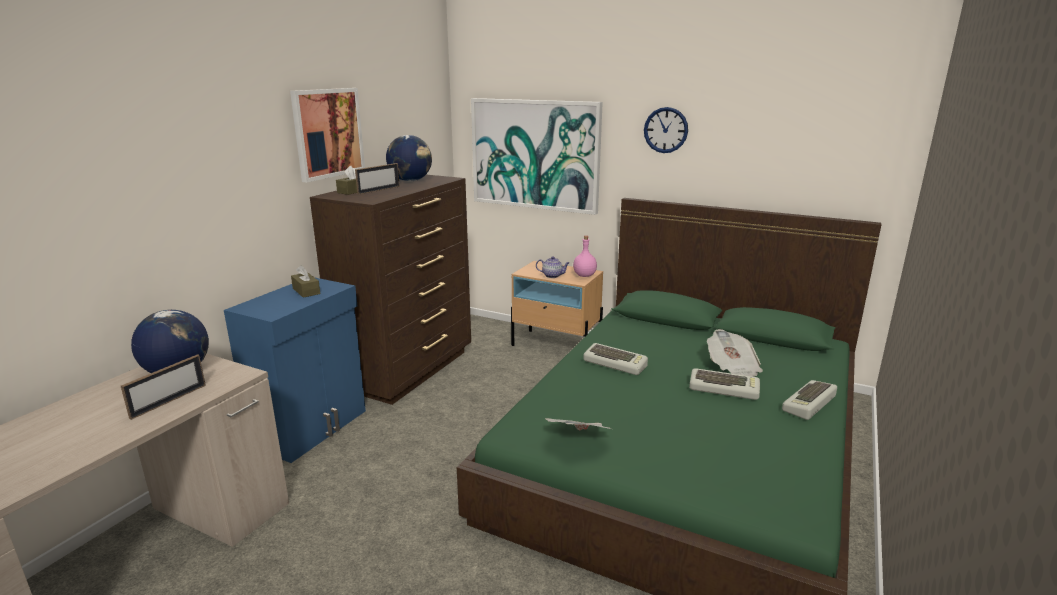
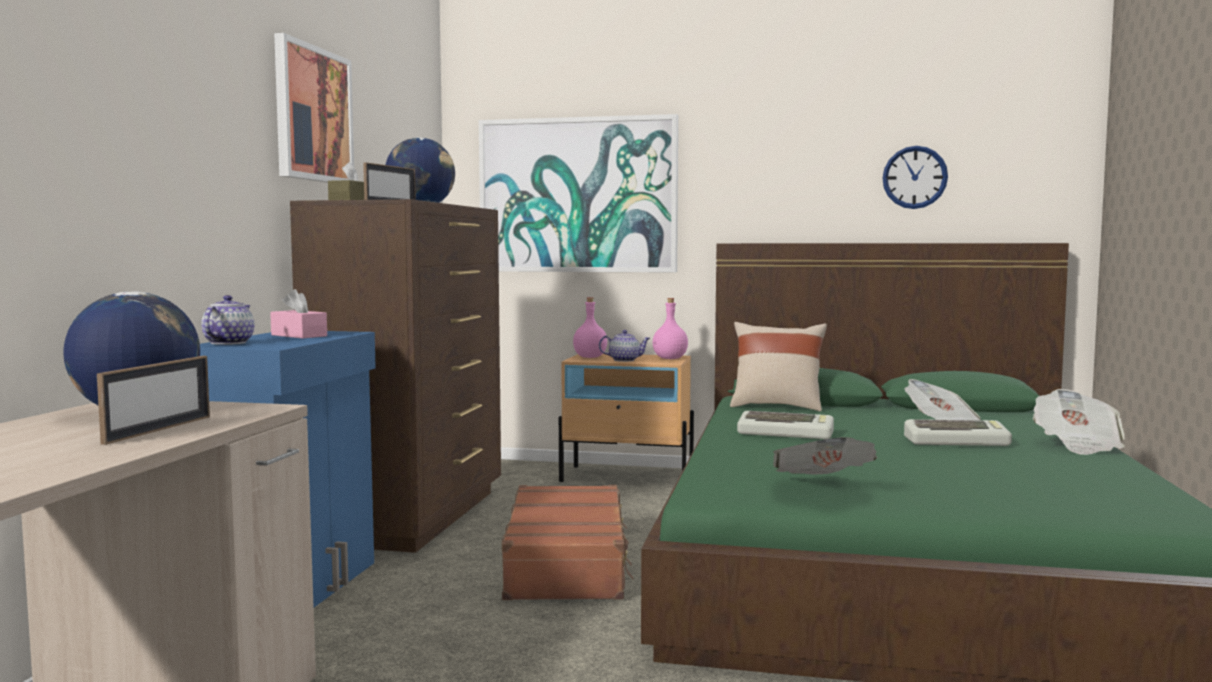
camera: 15 degrees left, 15 degrees down
(257, 303) = (229, 343): none -> teapot
(306, 291) = (299, 335): brown tissue box -> pink tissue box
(471, 427) = (568, 563): none -> brown suitcase
(534, 269) = (590, 357): none -> pink bottle
(640, 324) = (776, 406): none -> beige pillow
(665, 130) = (770, 147): wall clock -> wall clock (914, 177)
(810, 404) = (1077, 445): keyboard -> newspaper

